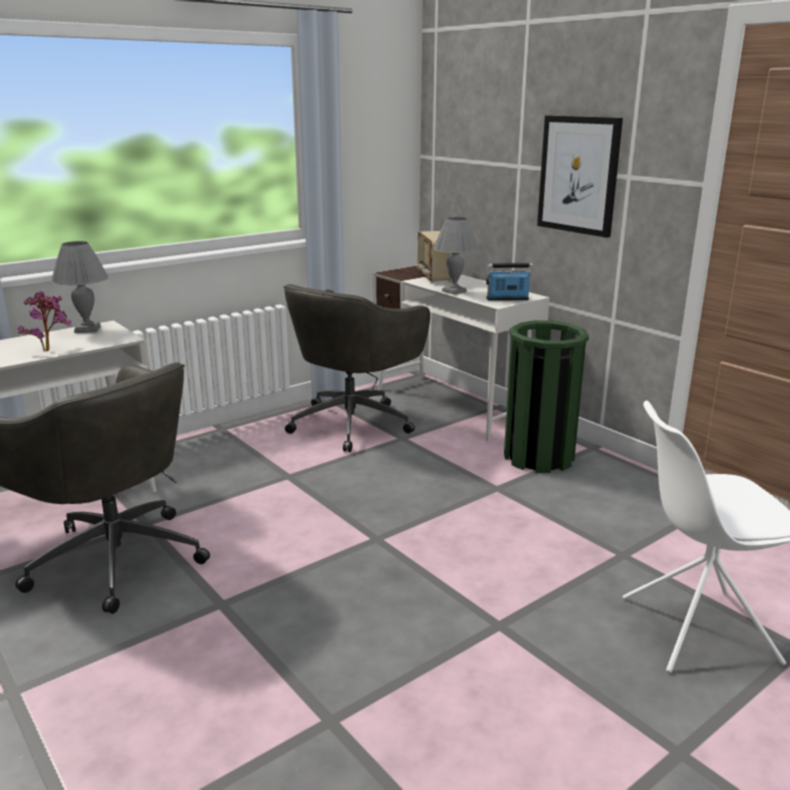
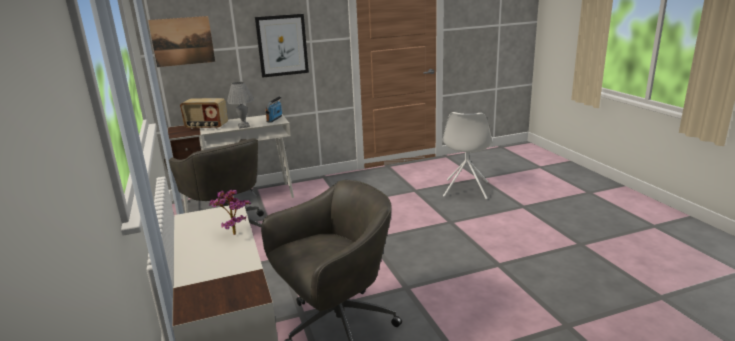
camera: 70 degrees left, 0 degrees up
(87, 329) = (189, 223): grey table lamp -> none
(459, 142) = (182, 41): none -> picture
(538, 457) = (322, 189): green trash can -> none

